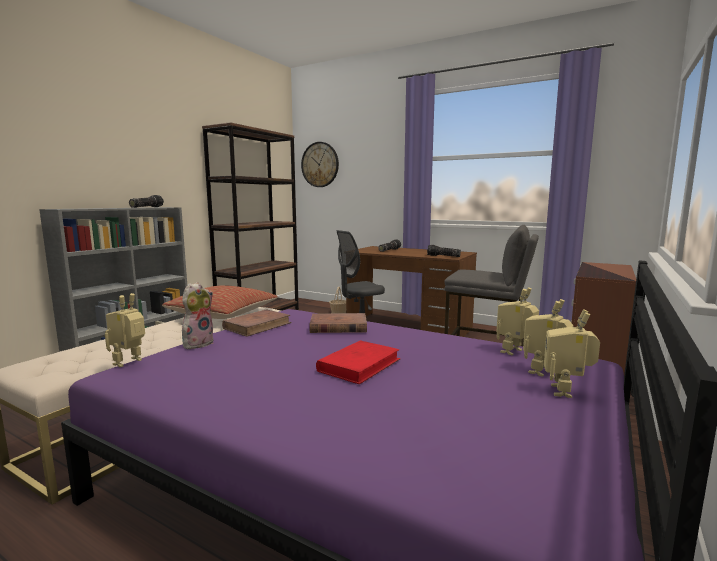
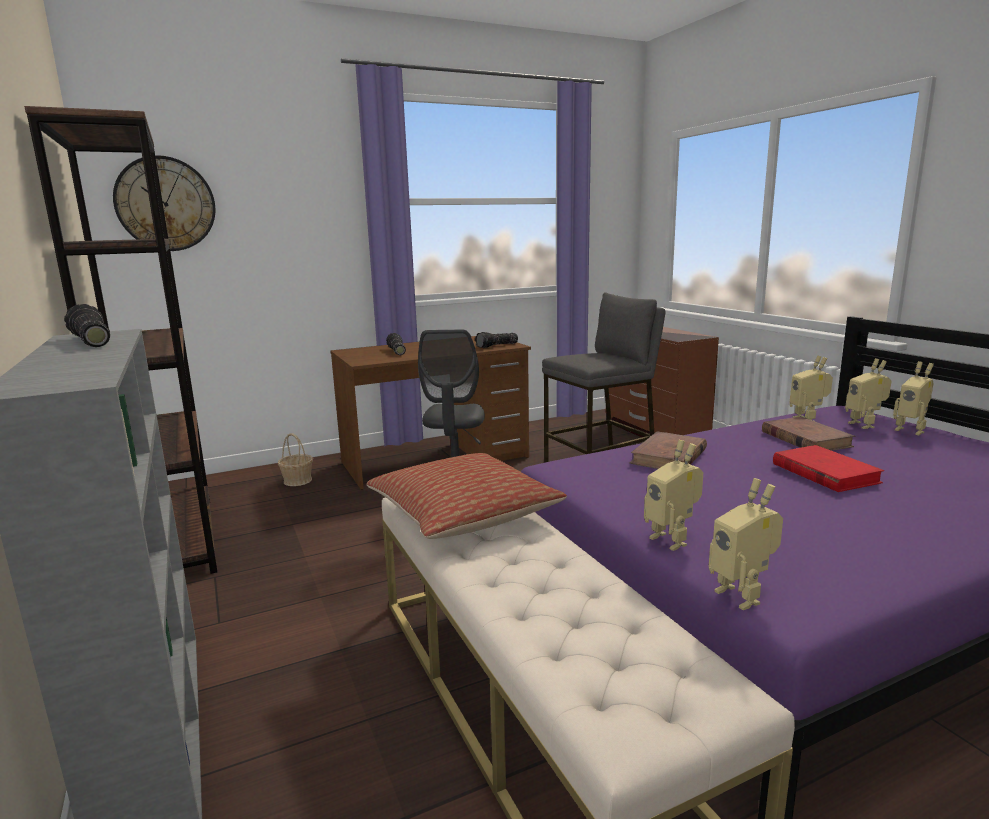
camera: 55 degrees left, 5 degrees up
(198, 343) = (672, 540): plush toy -> toy robot
(257, 326) = (614, 494): brown book -> brown book (805, 439)

